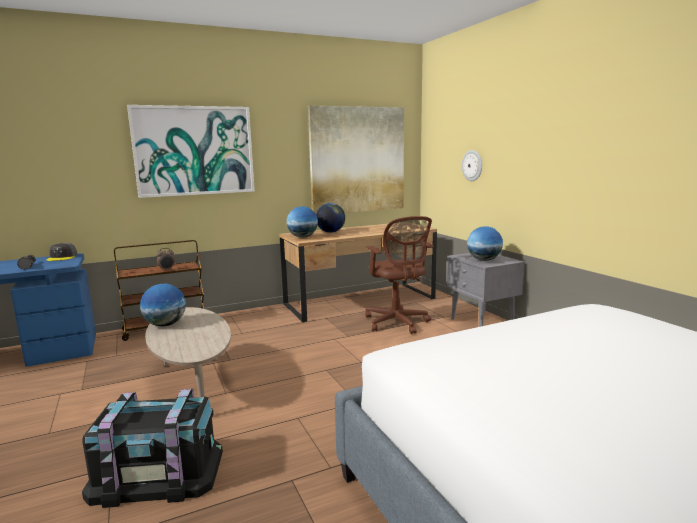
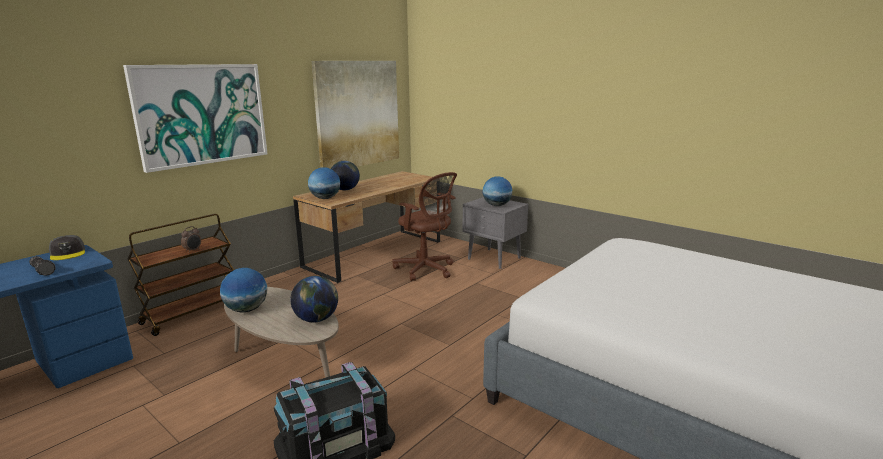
camera: 25 degrees left, 5 degrees up
(208, 343) = (316, 319): none -> globe
(472, 165) = (471, 119): wall clock -> none

